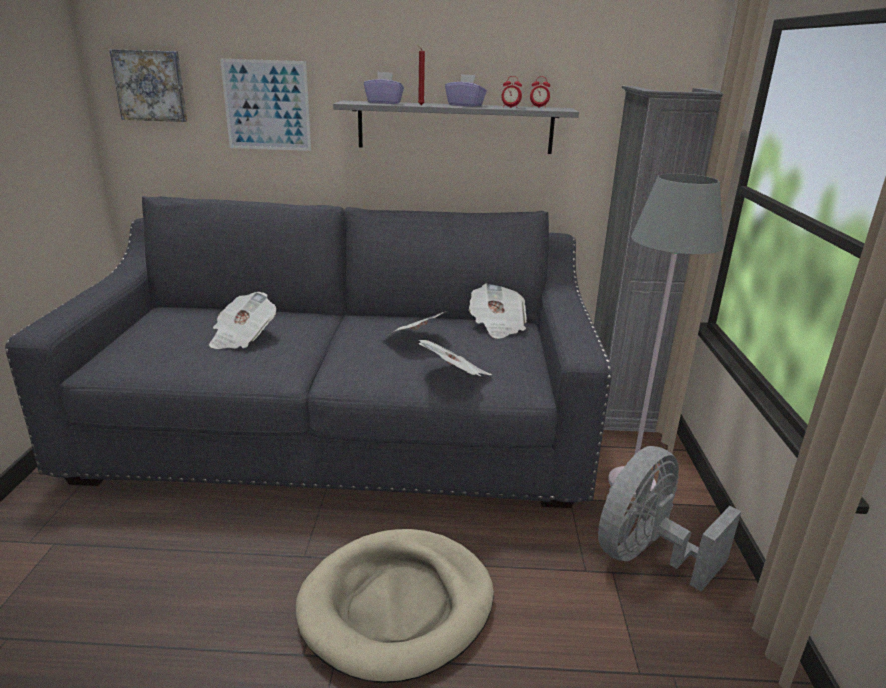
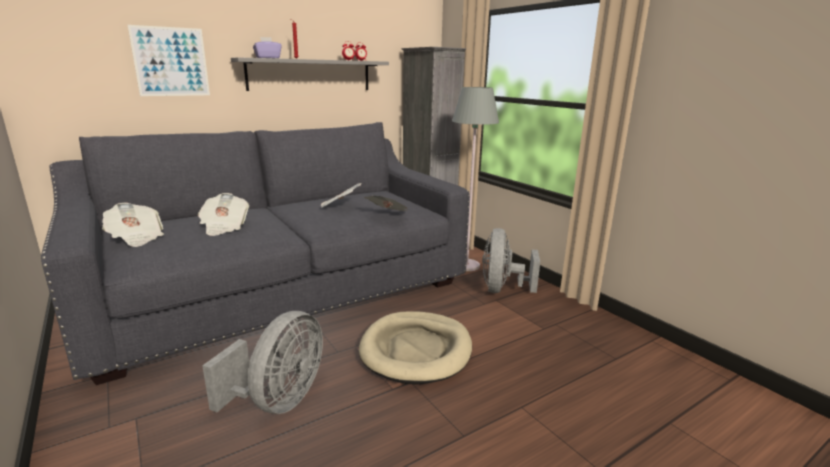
camera: 35 degrees left, 5 degrees down
(151, 85) = (58, 46): picture -> none
(176, 596) = (279, 401): none -> grey fan
(465, 105) = (320, 59): purple tissue box -> none
(497, 326) = (374, 193): newspaper -> newspaper (136, 238)

